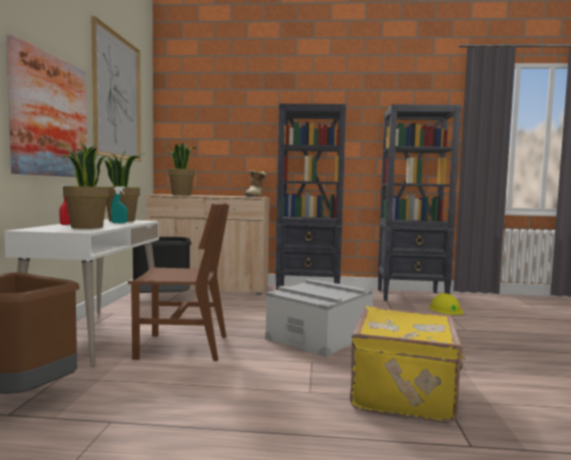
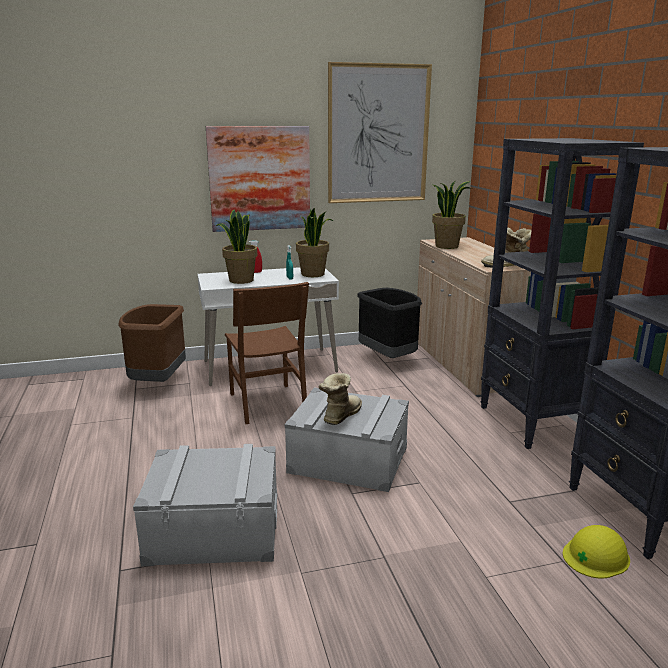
camera: 70 degrees right, 15 degrees up
(326, 293) = (339, 416): none -> boot
(405, 393) = (215, 529): yellow suitcase -> grey storage box

